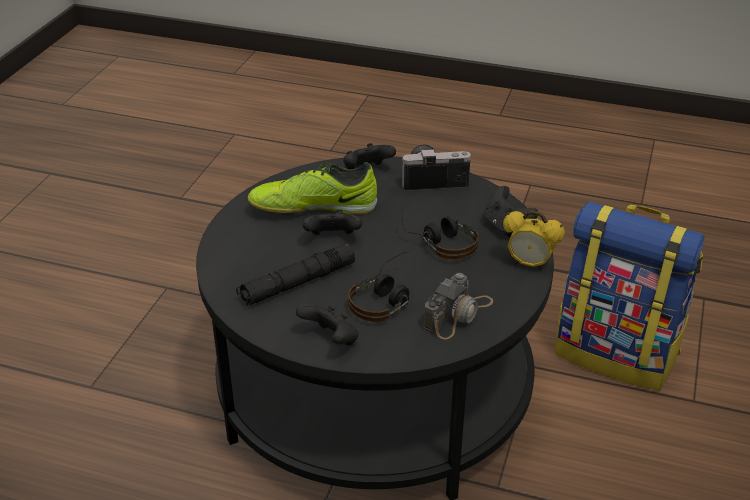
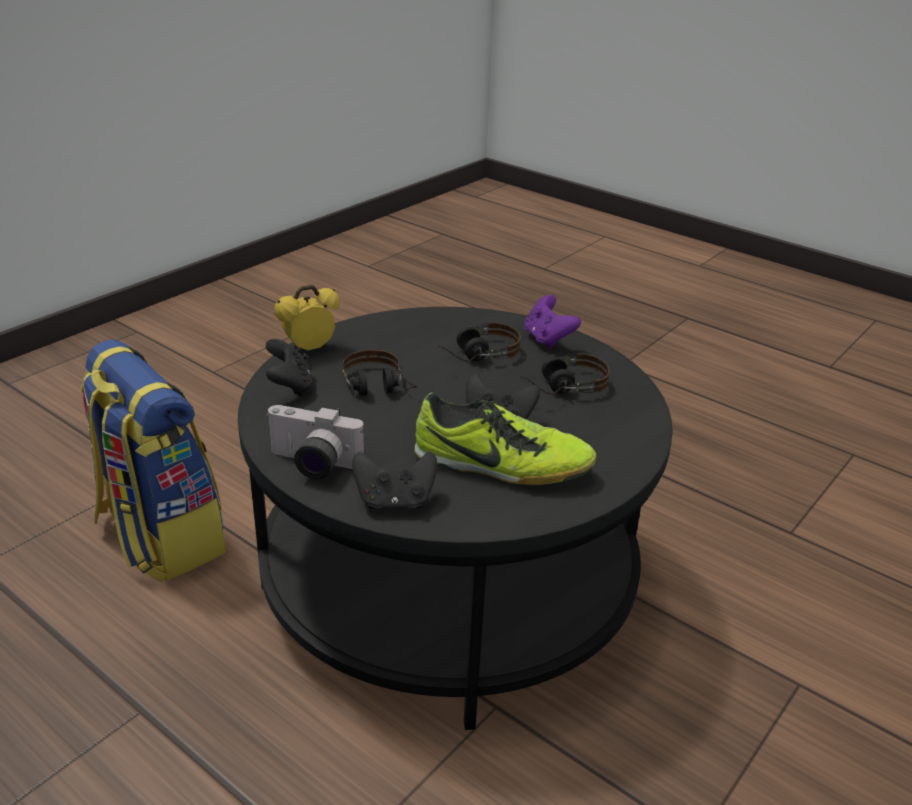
camera: 160 degrees left, 5 degrees down
(297, 283) = (560, 388): black flashlight -> headphones
(331, 340) = (547, 339): black game controller -> purple game controller
(458, 314) = (418, 331): camera -> none
(529, 264) = (309, 349): alarm clock -> alarm clock turned 75 degrees counterclockwise

